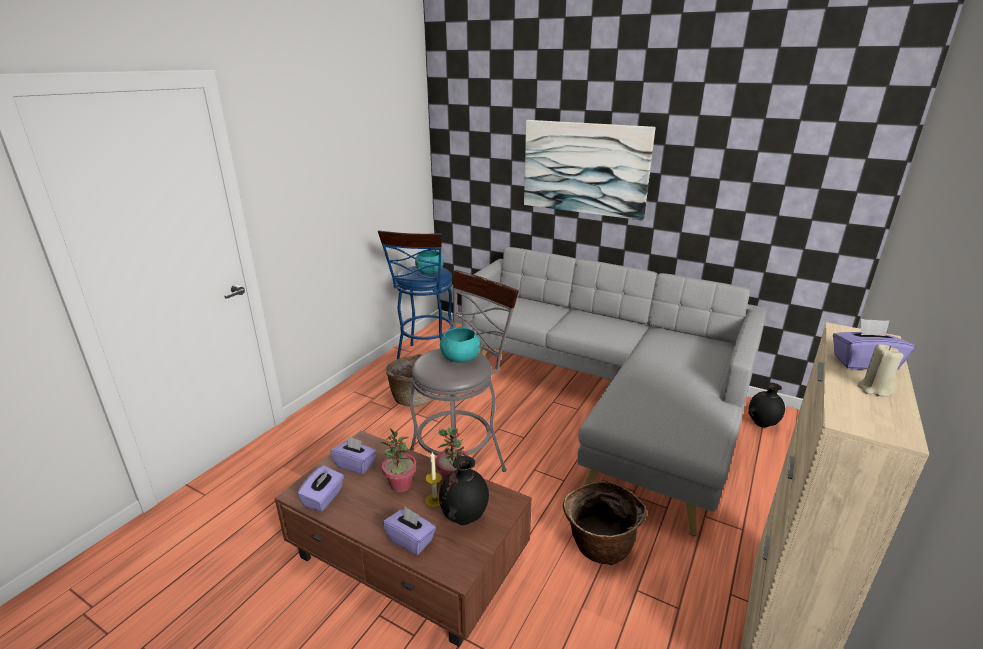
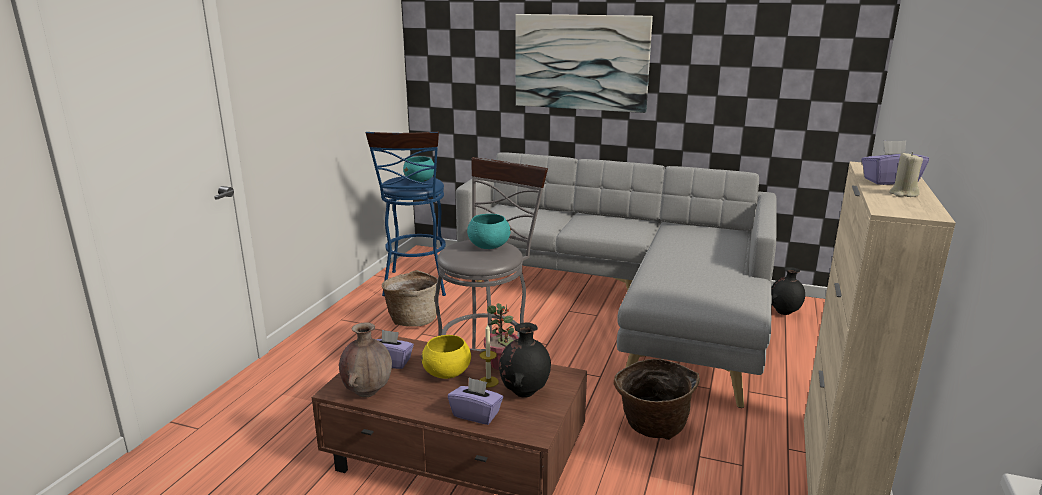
camera: 10 degrees left, 5 degrees down
(324, 498) = (367, 392): purple tissue box -> brown vase
(400, 485) = (447, 373): potted plant -> yellow bowl

